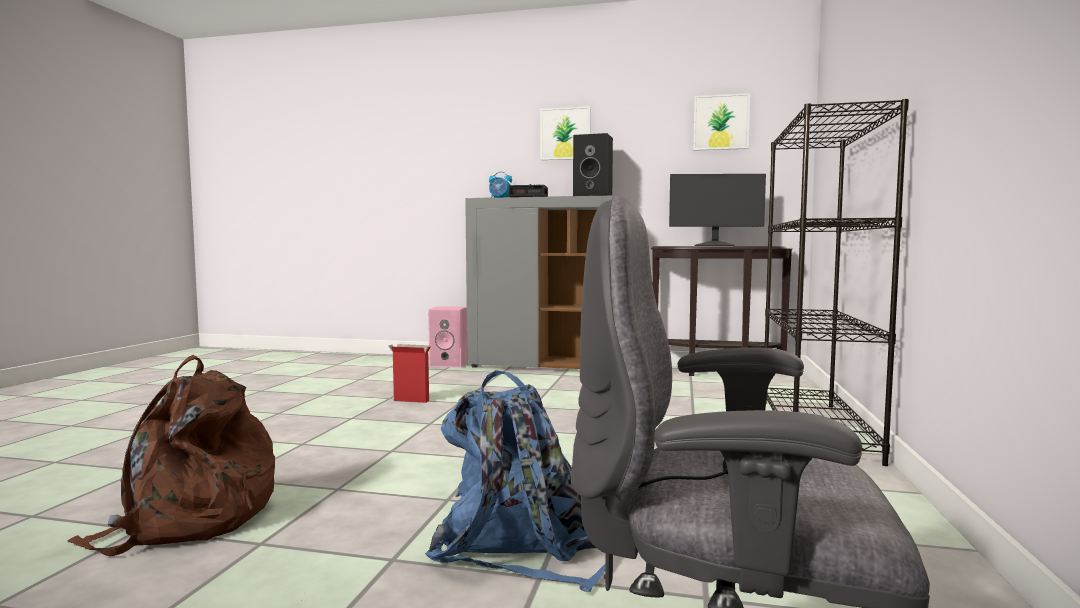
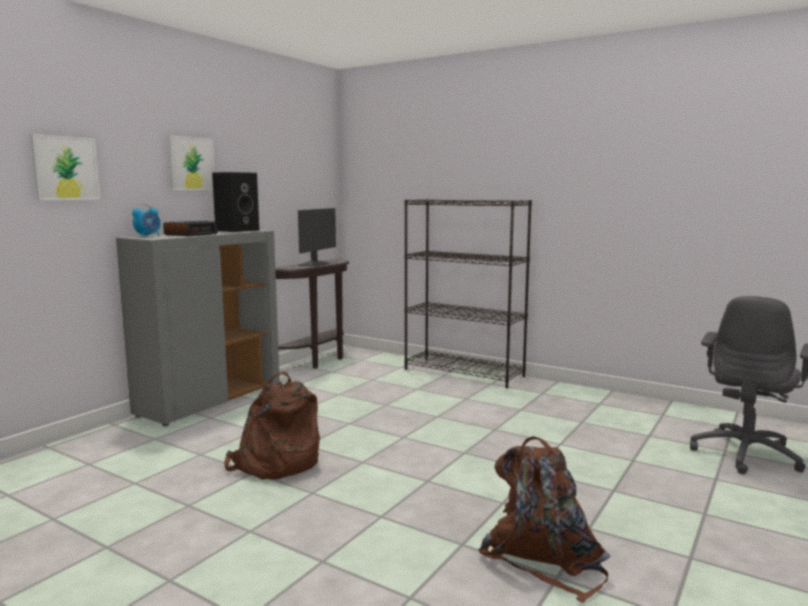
camera: 70 degrees left, 5 degrees up
(410, 400) = (275, 464): cardboard box -> brown backpack
(450, 364) = (131, 433): pink speaker -> none
(521, 547) = (602, 460): blue backpack -> none
(721, 122) = (296, 164): picture -> picture (65, 168)

